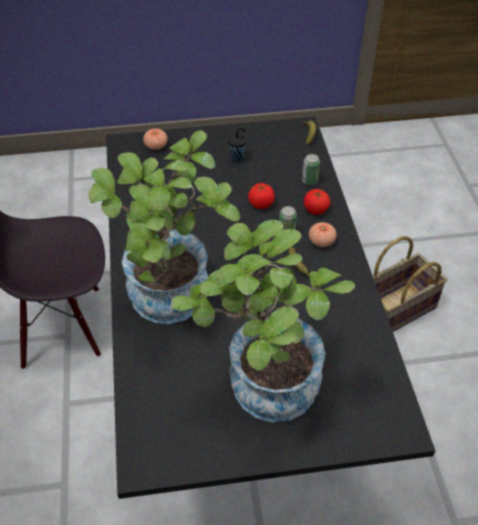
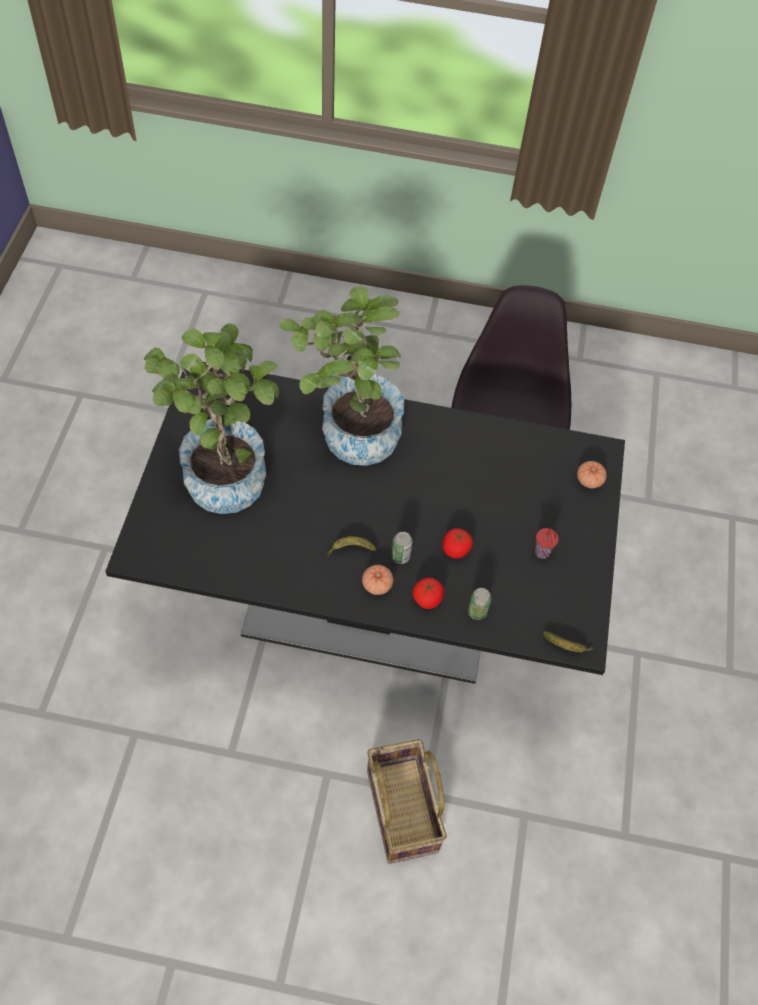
camera: 105 degrees right, 10 degrees up
(238, 158) = (542, 553): black cup -> red cup

